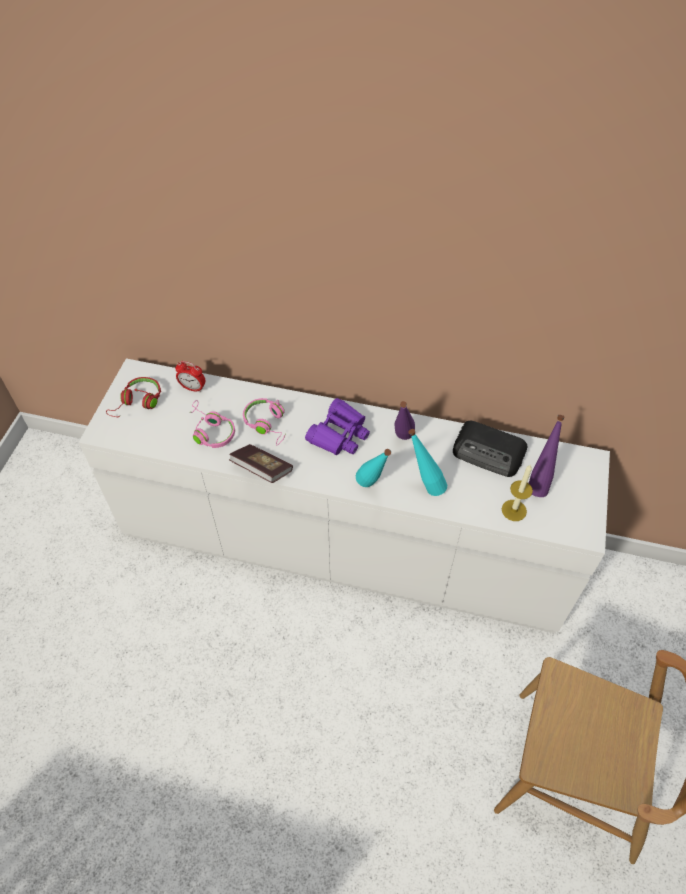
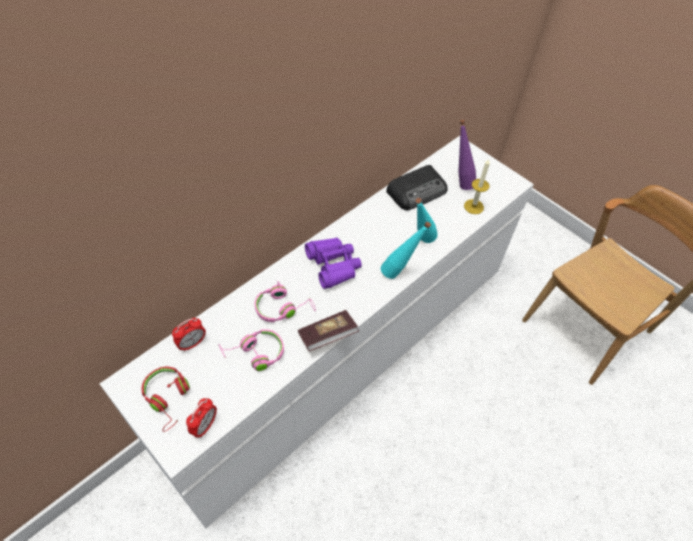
camera: 60 degrees left, 0 degrees up
(129, 437) = (205, 426): none -> alarm clock
(402, 441) = (370, 232): purple bottle -> none

